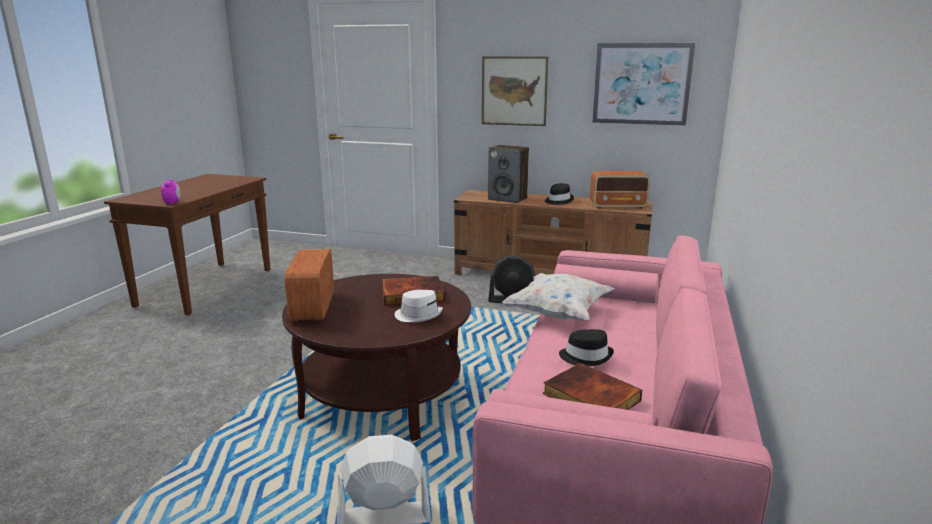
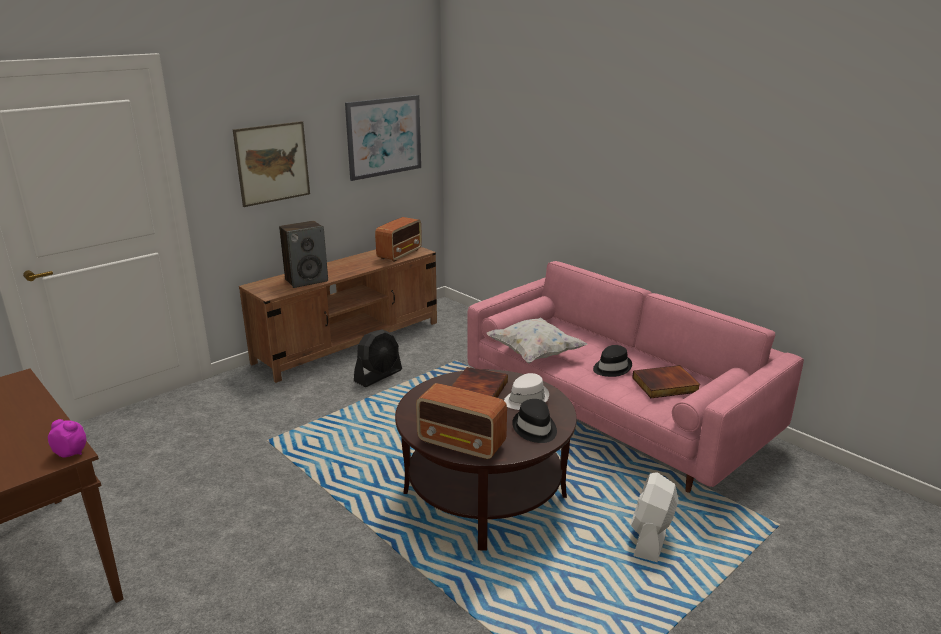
camera: 60 degrees left, 5 degrees up
(558, 201) = (348, 266): black hat -> black hat (534, 429)

